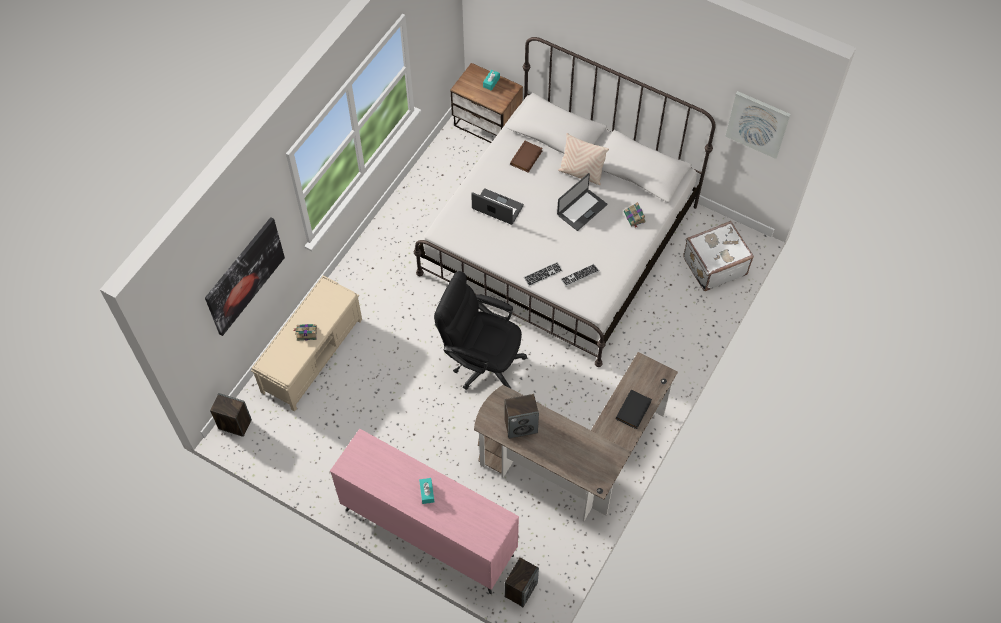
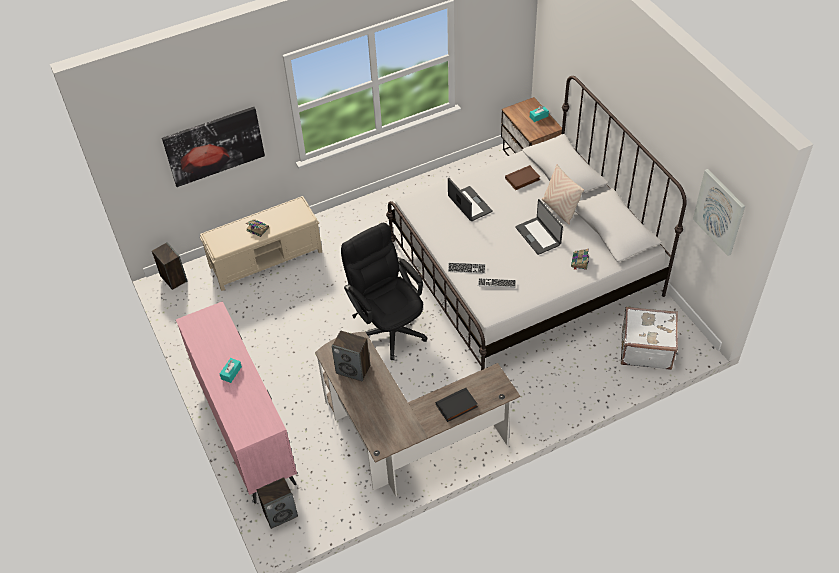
camera: 35 degrees right, 10 degrees down
(581, 209) = (538, 236): laptop -> laptop turned 75 degrees clockwise

